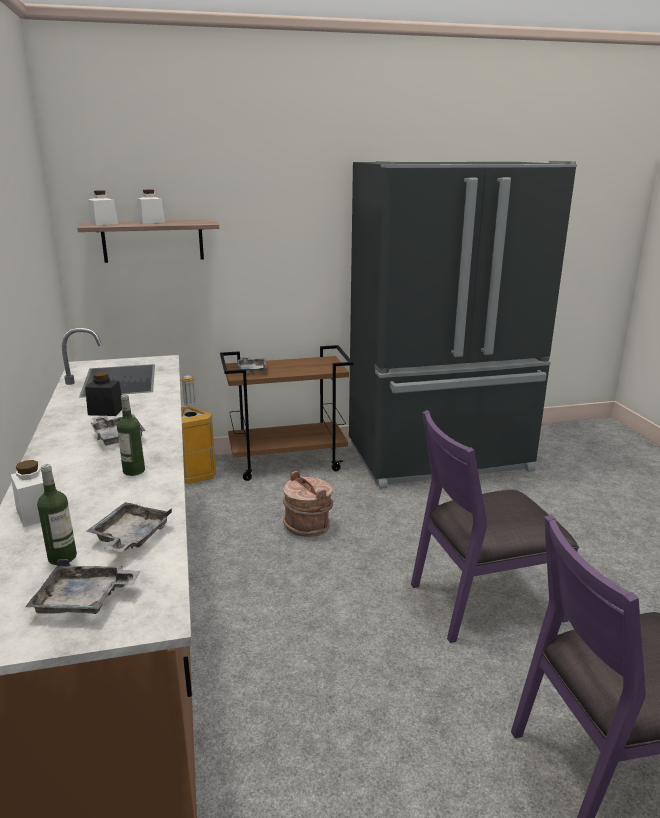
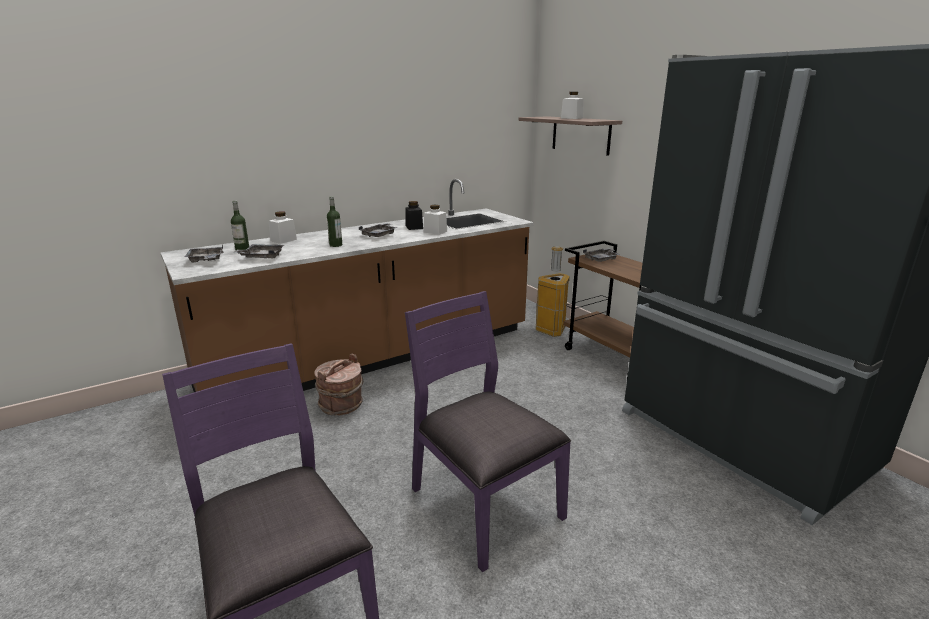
camera: 70 degrees right, 0 degrees up
(103, 223) = (544, 117): white jar -> white jar (435, 232)
(308, 526) = (526, 389): brown bucket -> brown bucket (341, 405)

